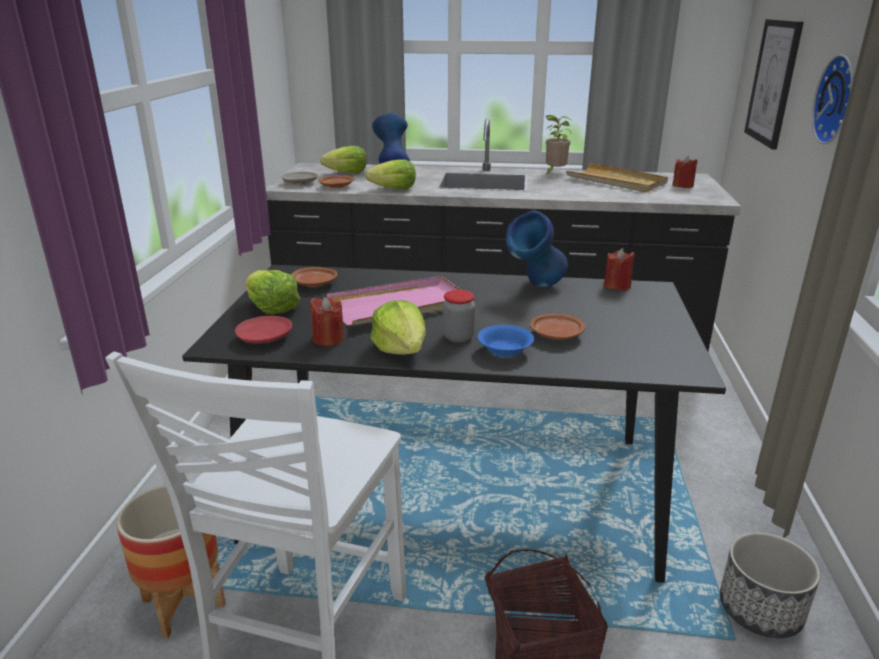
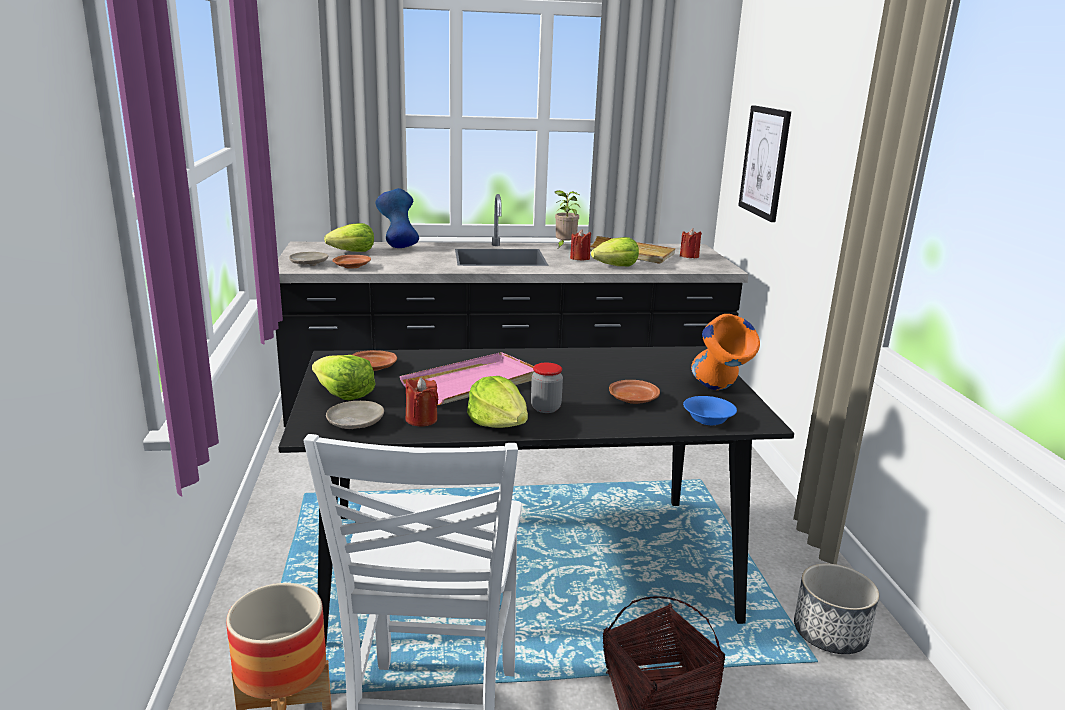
camera: 15 degrees left, 5 degrees down
(264, 338) = (355, 423): red plate -> beige plate
(394, 189) = (414, 267): lettuce -> lettuce (616, 266)
(505, 350) = (595, 417): blue bowl -> blue bowl (708, 419)
(535, 288) = (591, 358): blue vase -> none
(617, 286) = (664, 352): red candle -> red candle (580, 258)
(657, 334) = (718, 392): none -> orange vase
(839, 100) = (835, 182): wall clock -> none

